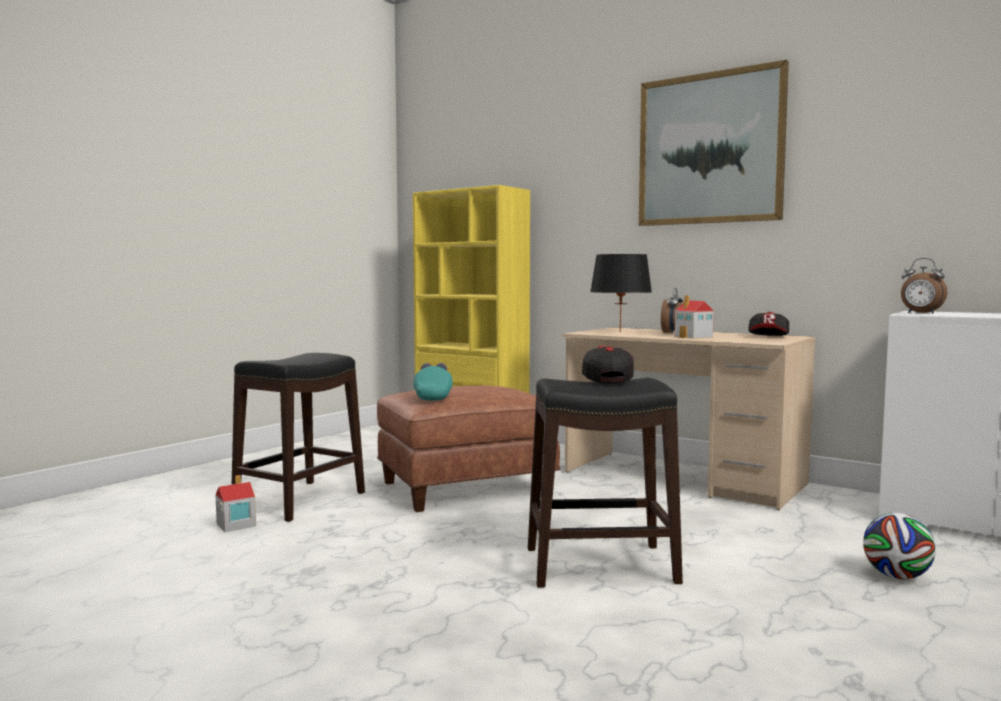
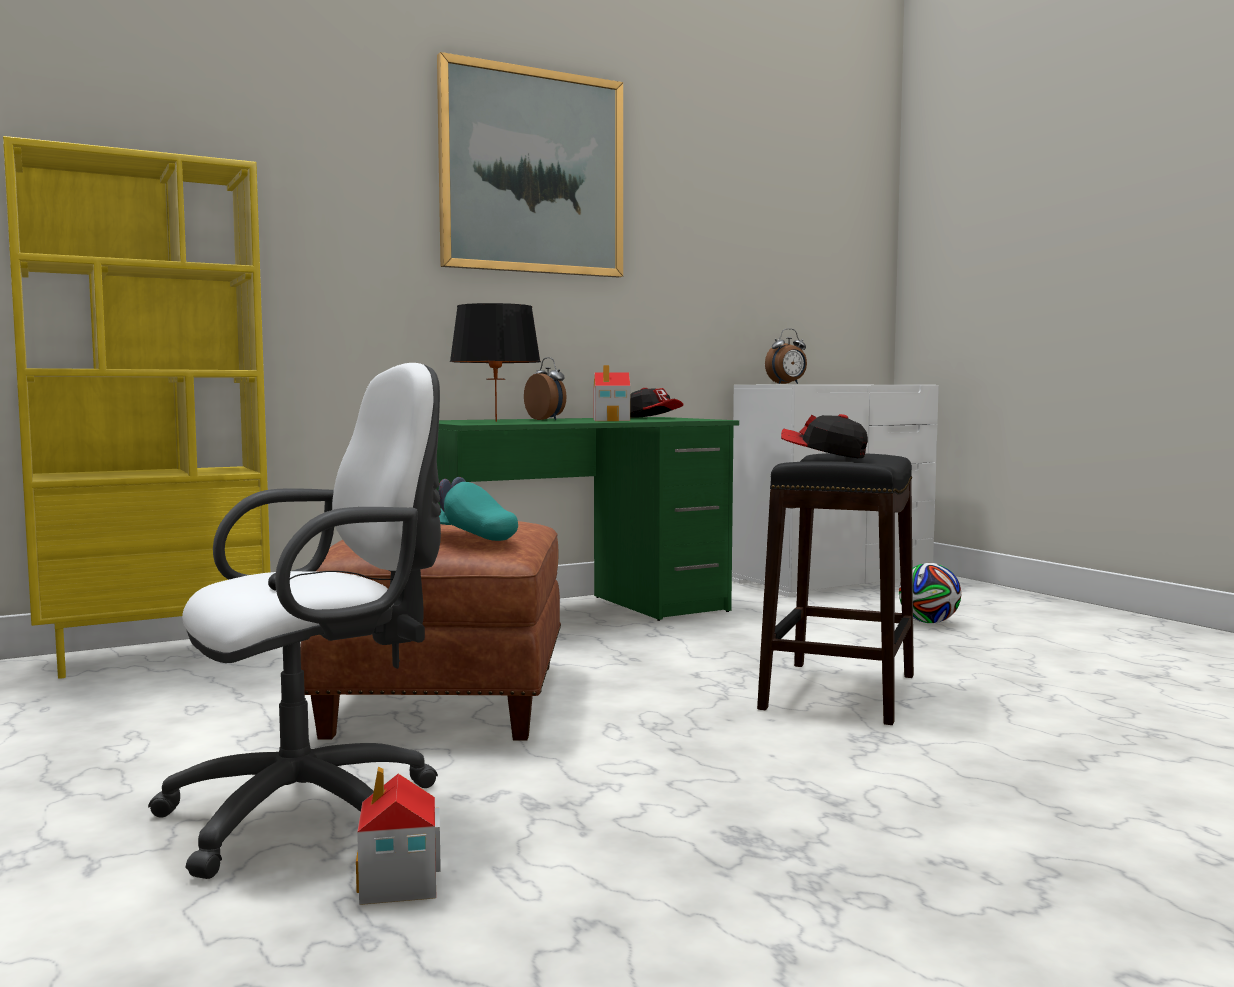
camera: 65 degrees left, 0 degrees up
(301, 500) = (317, 811): black stool -> white office chair
(683, 478) = (574, 614): beige desk -> green desk

